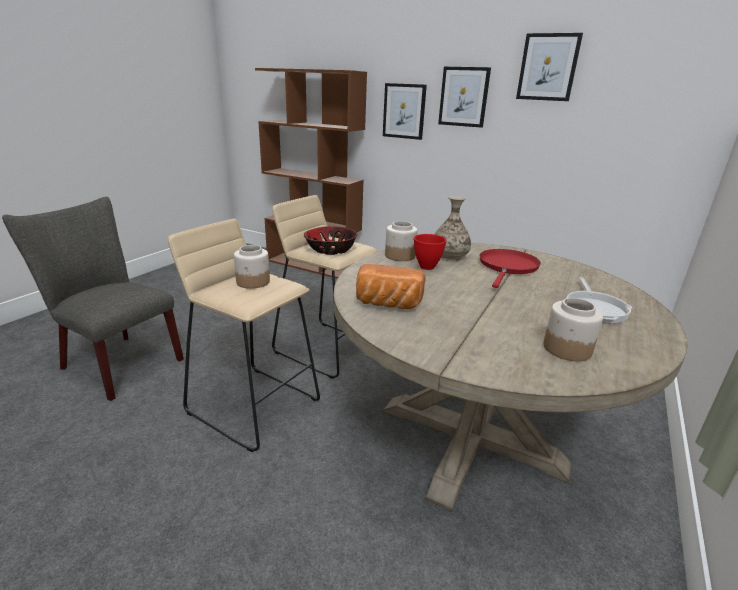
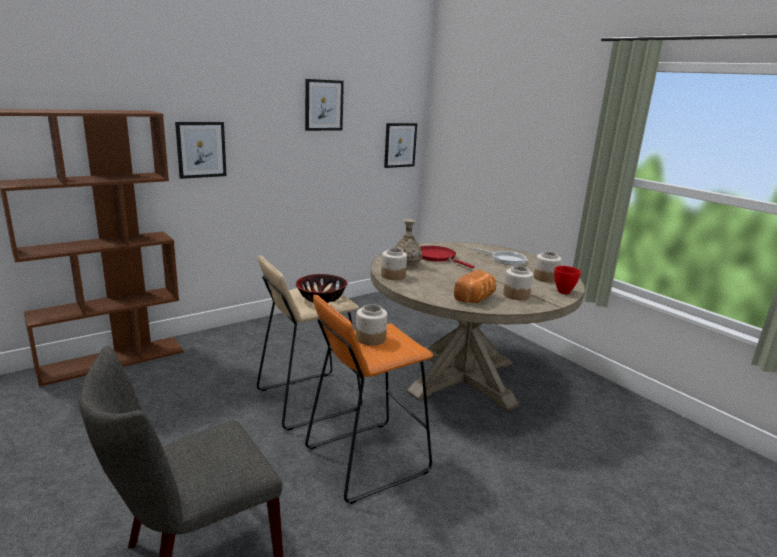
camera: 65 degrees left, 5 degrees down
(254, 405) = (365, 460): beige stool -> orange stool
(426, 267) = (420, 274): red bowl -> red bowl (563, 292)
(441, 330) = (516, 295): none -> jar
(463, 97) = (261, 131): picture -> picture (400, 145)

